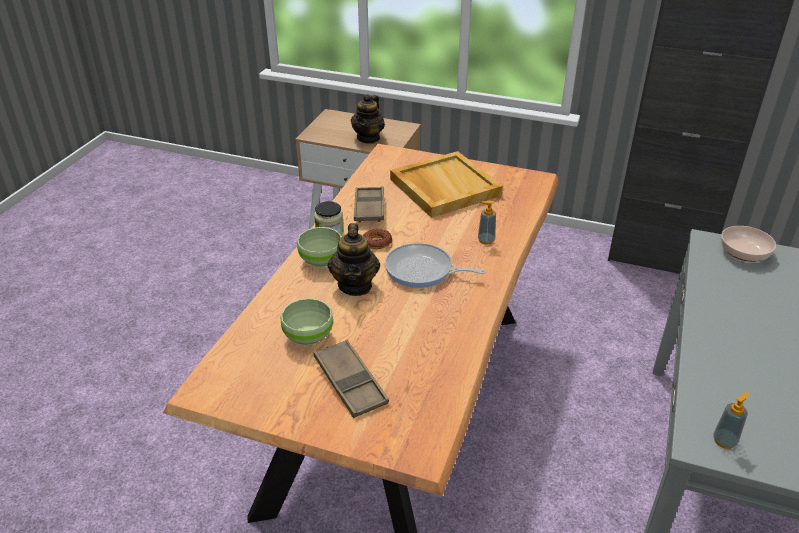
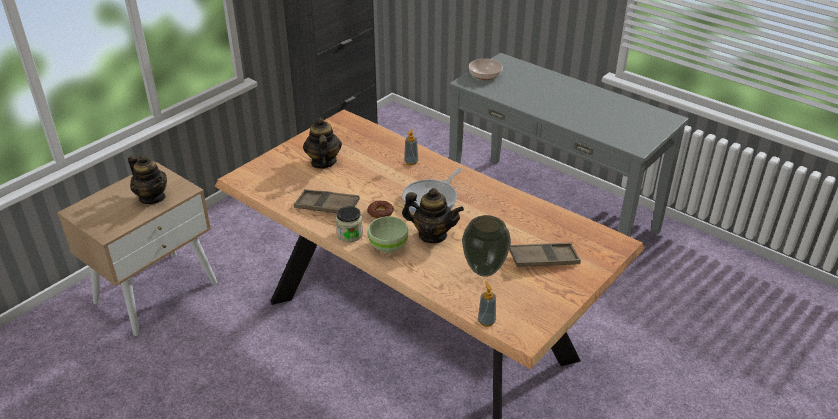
camera: 70 degrees left, 0 degrees up
(308, 337) = (485, 270): green bowl -> vase
(444, 187) = (323, 162): beige tray -> teapot
(724, 441) = (637, 138): soap dispenser -> soap dispenser (486, 321)

